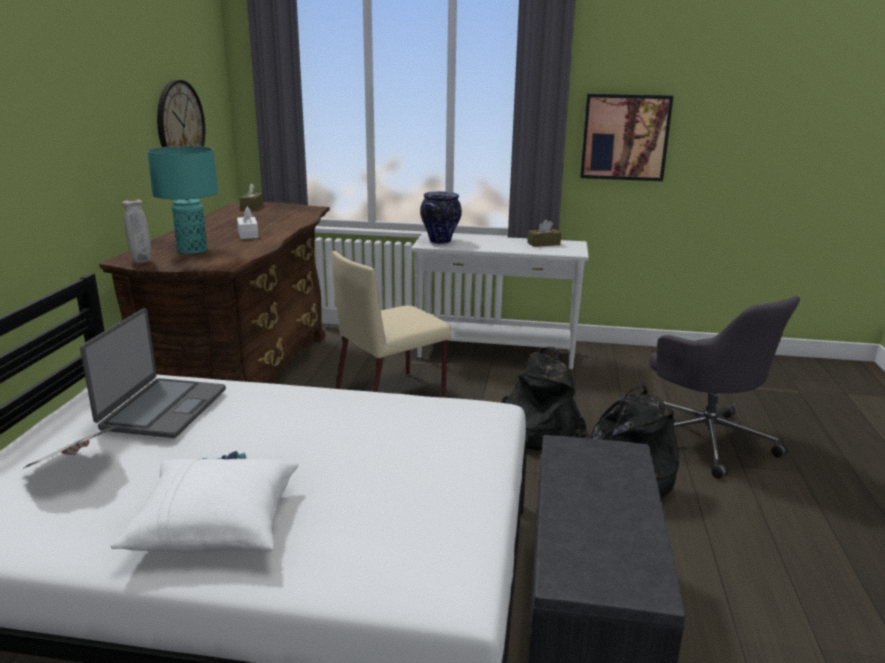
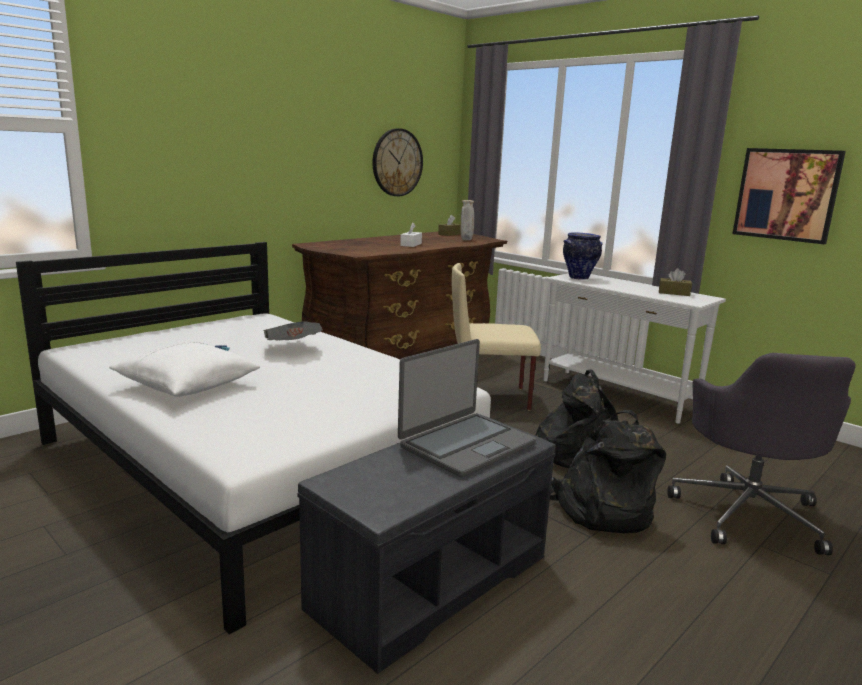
camera: 35 degrees right, 5 degrees down
(74, 468) = (171, 344): newspaper -> newspaper (293, 348)
(141, 262) = (315, 246): beige vase -> beige vase (466, 240)
(162, 409) = (254, 332): laptop -> laptop (466, 445)
(193, 250) = (357, 246): turquoise table lamp -> none

